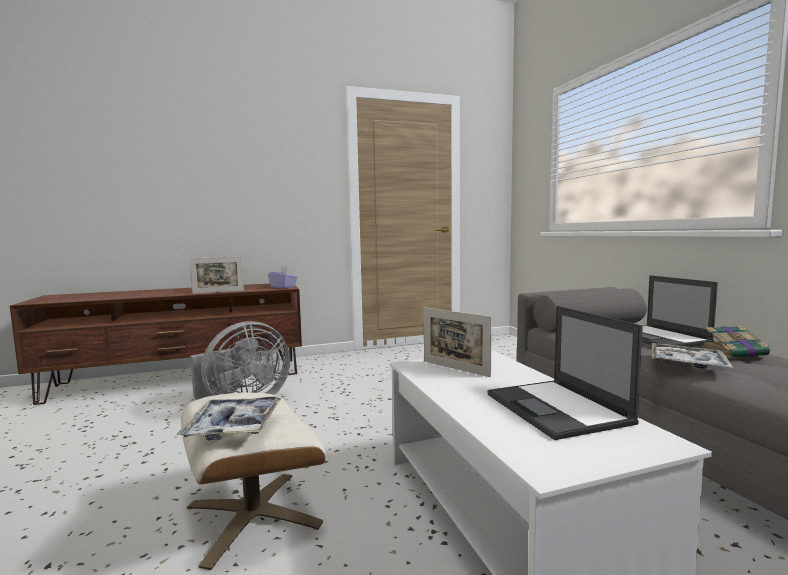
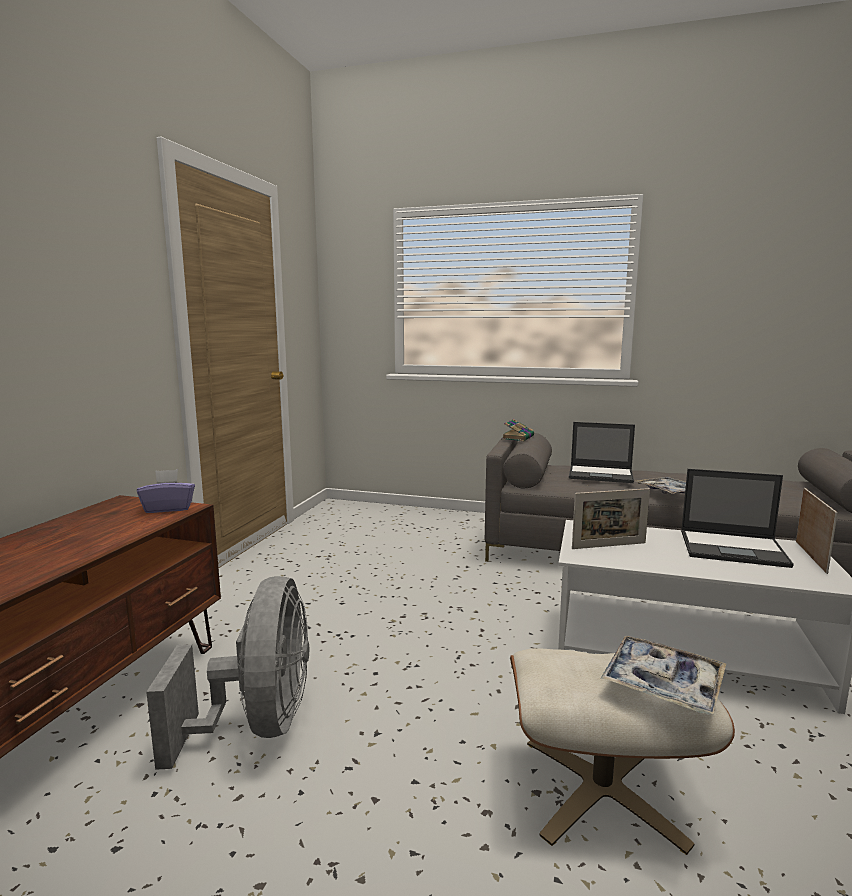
camera: 55 degrees left, 5 degrees up
(218, 292) = (93, 550): picture frame -> picture frame (810, 556)
(735, 352) = (656, 475): book -> book (518, 437)

